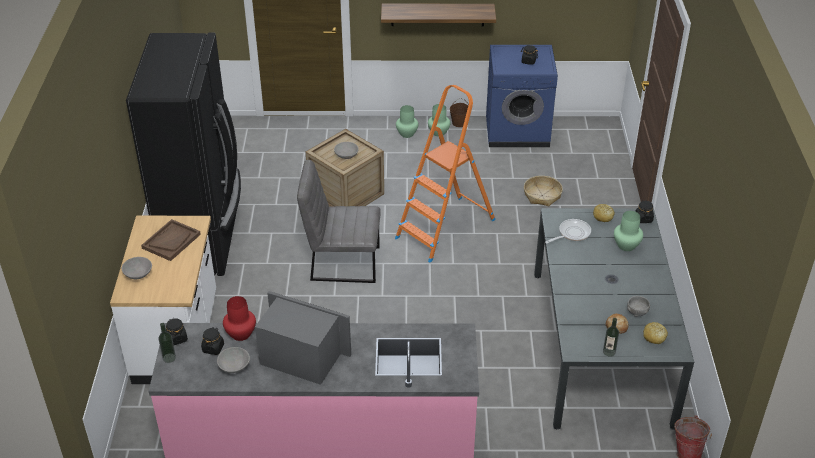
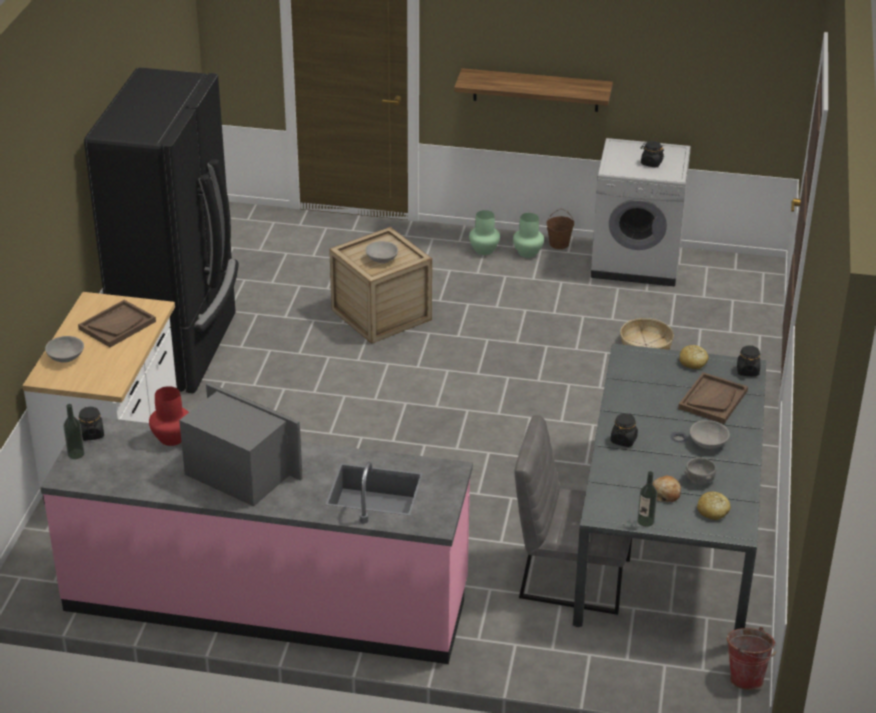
camera: 10 degrees right, 5 degrees down
(213, 348) = (133, 450): black jar -> black jar (623, 440)
(234, 366) = (153, 473): grey bowl -> grey bowl (708, 443)
(342, 263) = (352, 396): grey chair -> grey chair (571, 577)
(445, 229) = (500, 371): orange step ladder -> none
(517, 133) = (636, 264): blue washing machine -> white washing machine
(572, 233) = (643, 378): frying pan -> none
(626, 245) = (712, 400): green vase -> brown tray

